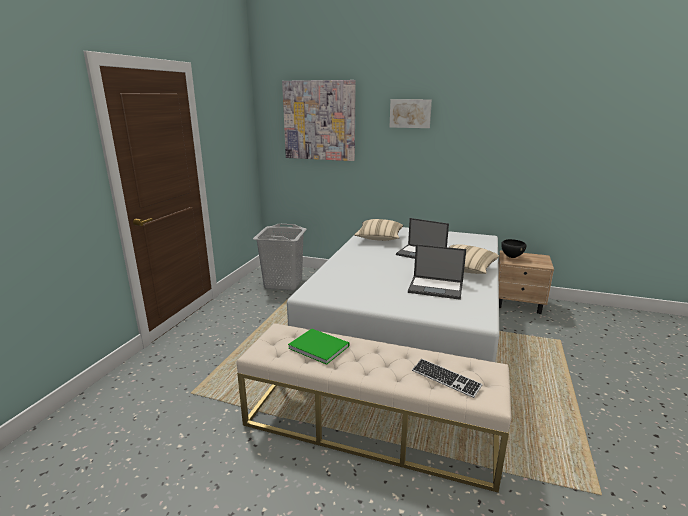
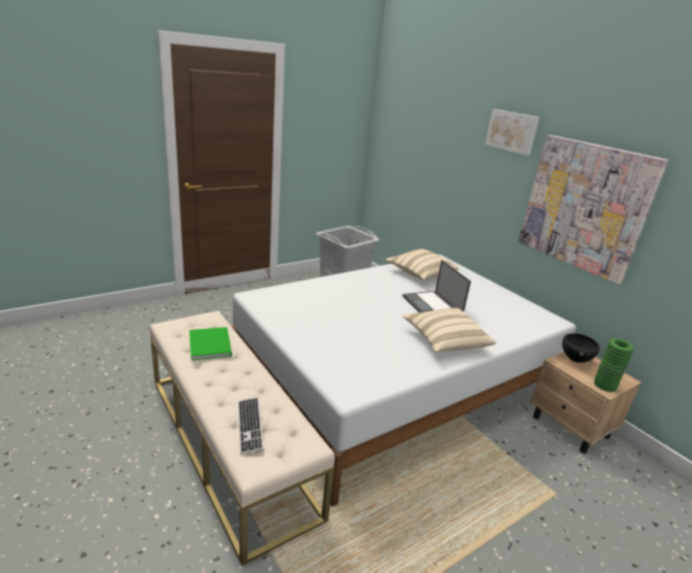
camera: 35 degrees right, 5 degrees up
(319, 120) = (424, 122): picture -> picture (585, 206)
(436, 287) = (374, 343): laptop -> none
(541, 263) = (604, 385): none -> green vase

